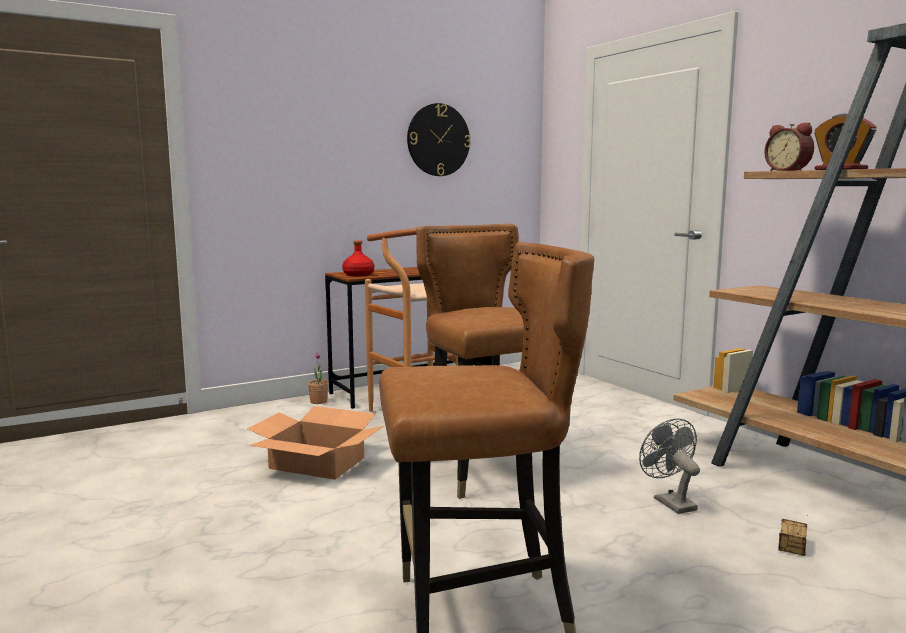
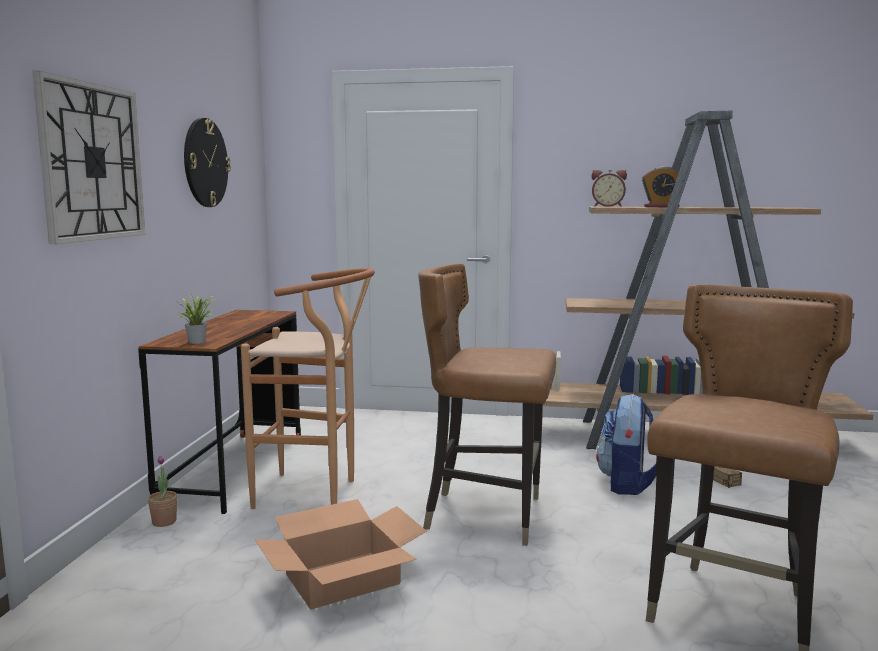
camera: 50 degrees left, 0 degrees up
(292, 140) = (92, 162): none -> wall clock
(358, 275) = (198, 341): red bottle -> potted plant
(669, 502) = (628, 484): grey fan -> backpack

